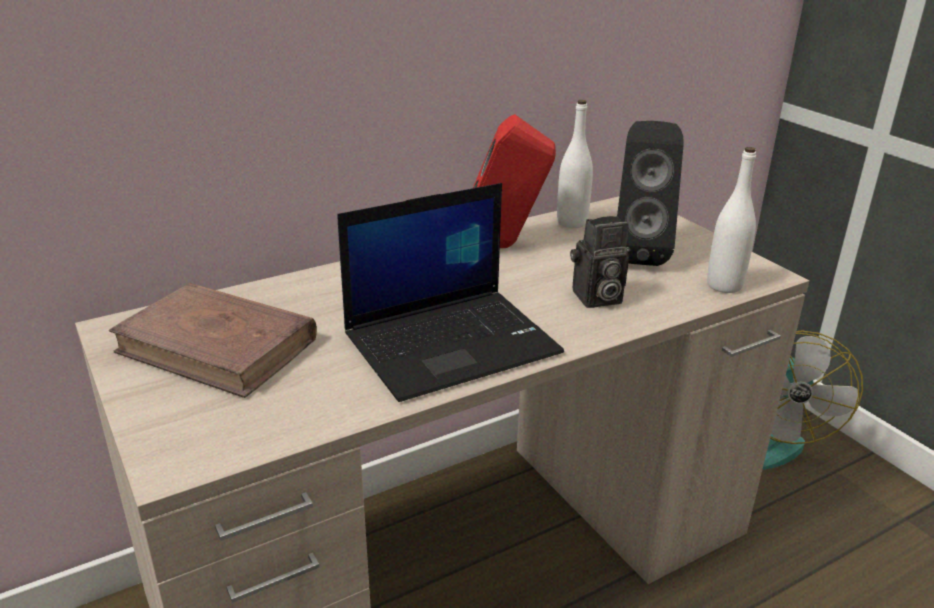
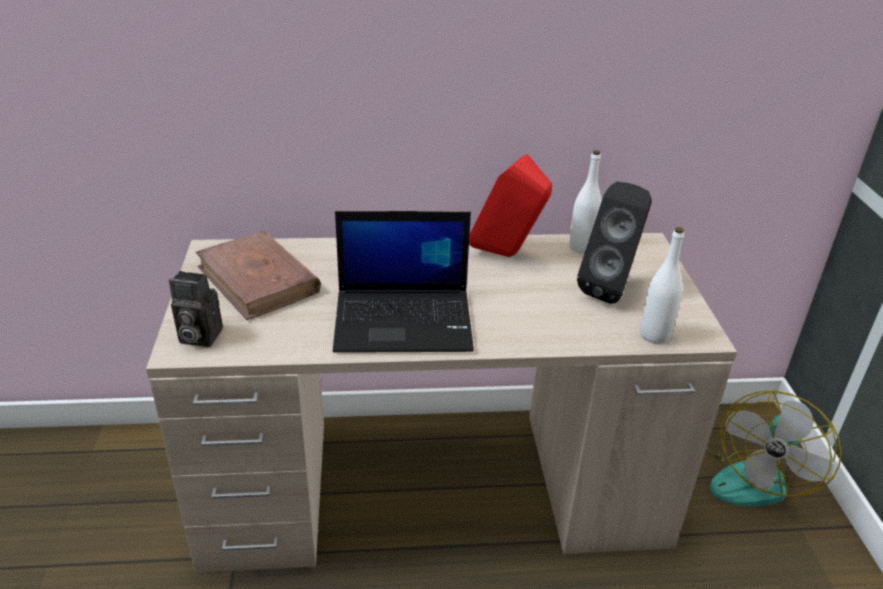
camera: 25 degrees right, 5 degrees up
(596, 298) = (538, 317): camera -> camera (197, 337)

